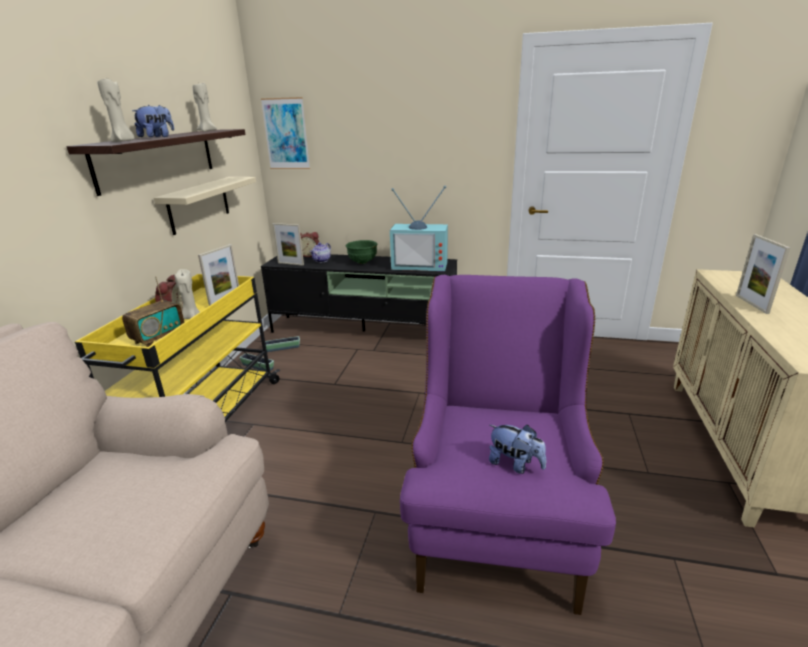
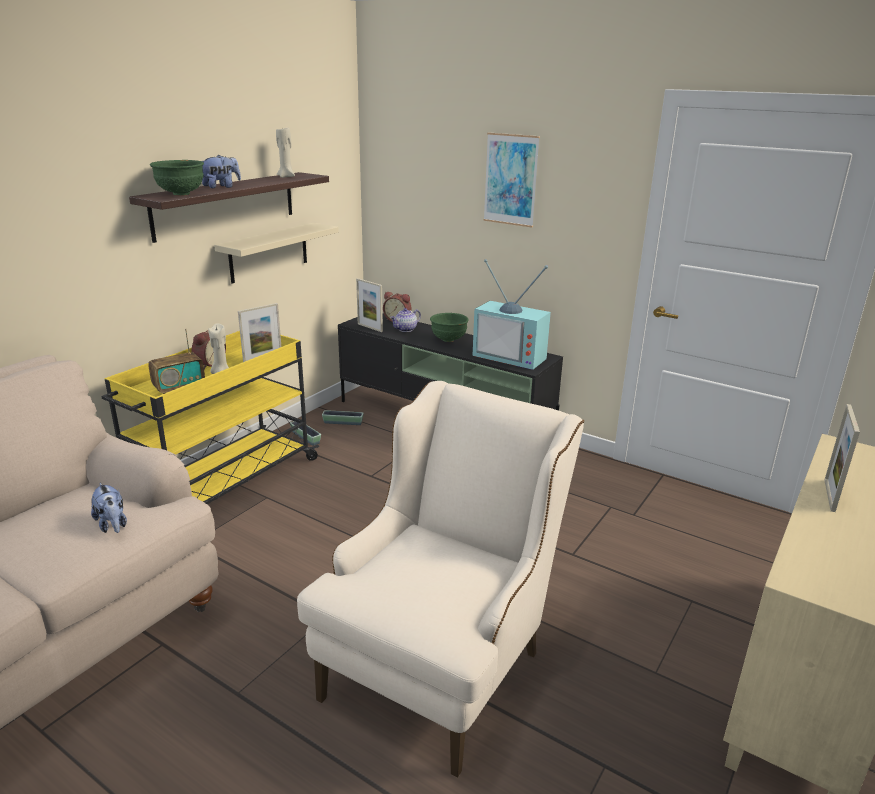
camera: 20 degrees right, 0 degrees up
(123, 141) = (180, 194): beige candle -> green bowl
(286, 134) = (390, 178): picture -> picture (510, 180)
(496, 515) = (443, 659): purple armchair -> beige armchair
(515, 464) = (415, 596): plush toy -> plush toy (112, 525)

